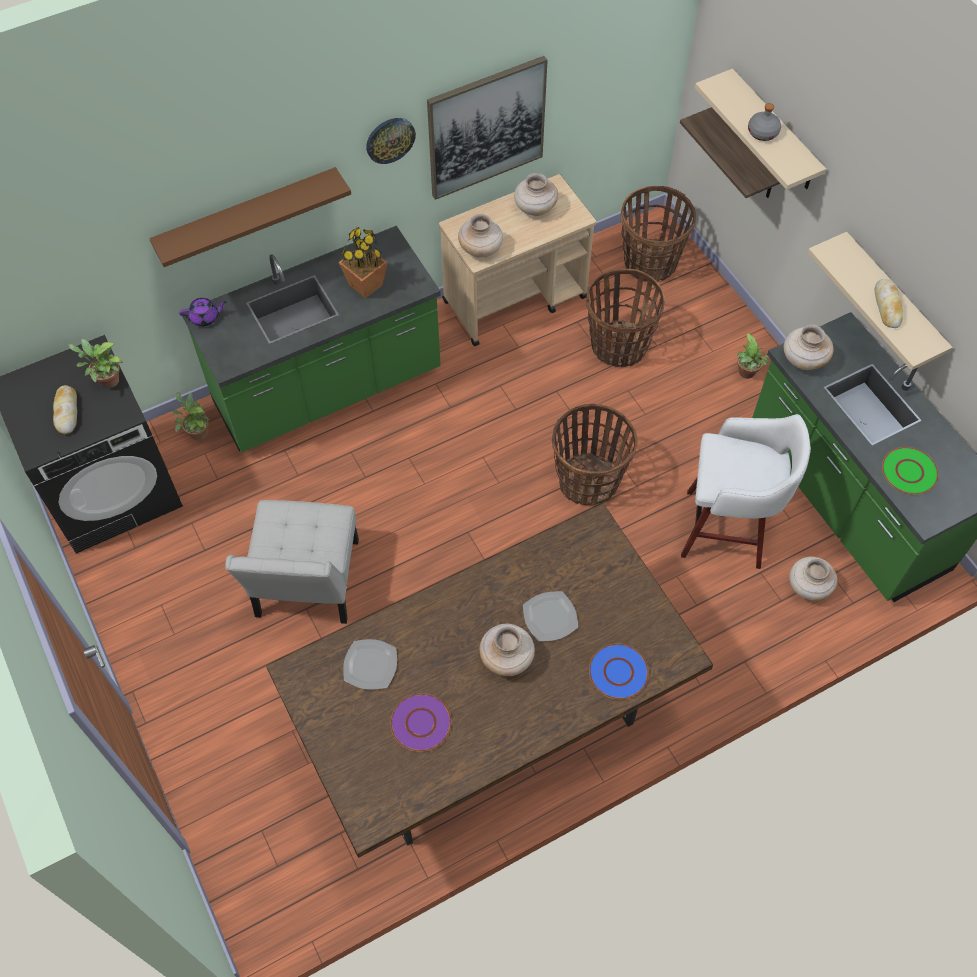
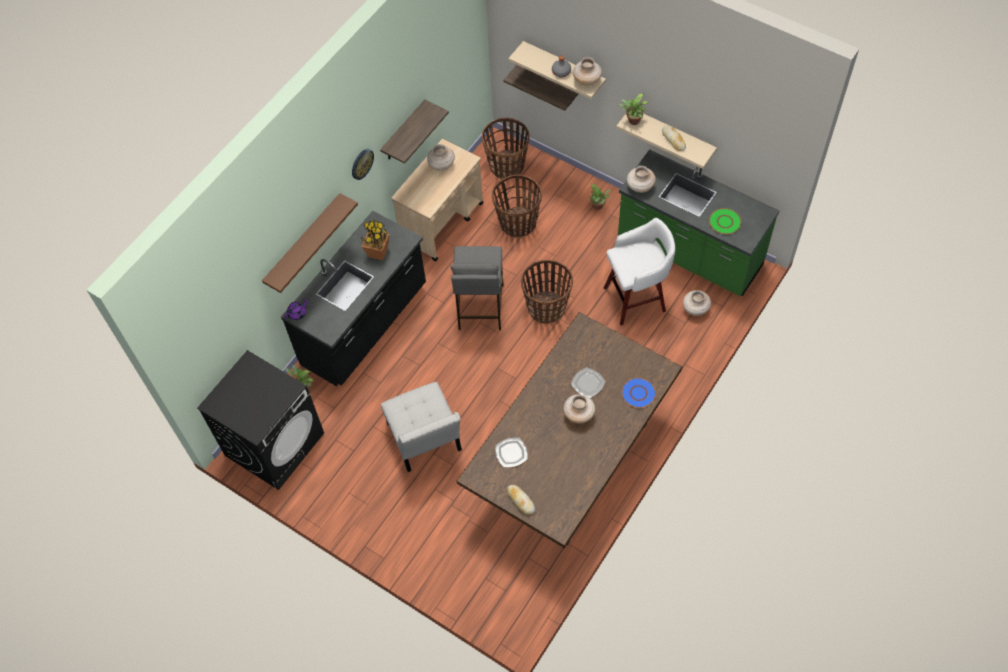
camera: 25 degrees left, 0 degrees up
(67, 412) = (257, 402): bread -> bread (520, 500)
(106, 381) = (268, 374): potted plant -> potted plant (632, 121)
(328, 389) = (365, 326): green counter -> black counter
(420, 723) = (555, 468): purple plate -> none
(481, 249) = (425, 202): beige vase -> beige vase (587, 80)
(486, 127) = (403, 132): picture -> shelf
(496, 436) = (480, 307): none -> grey stool

